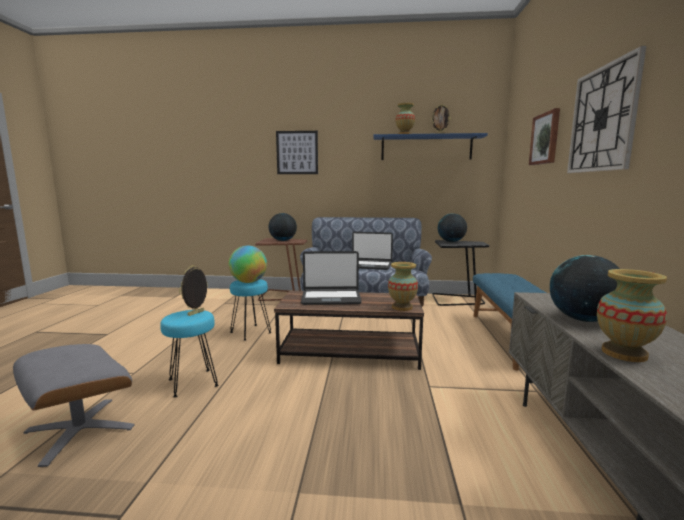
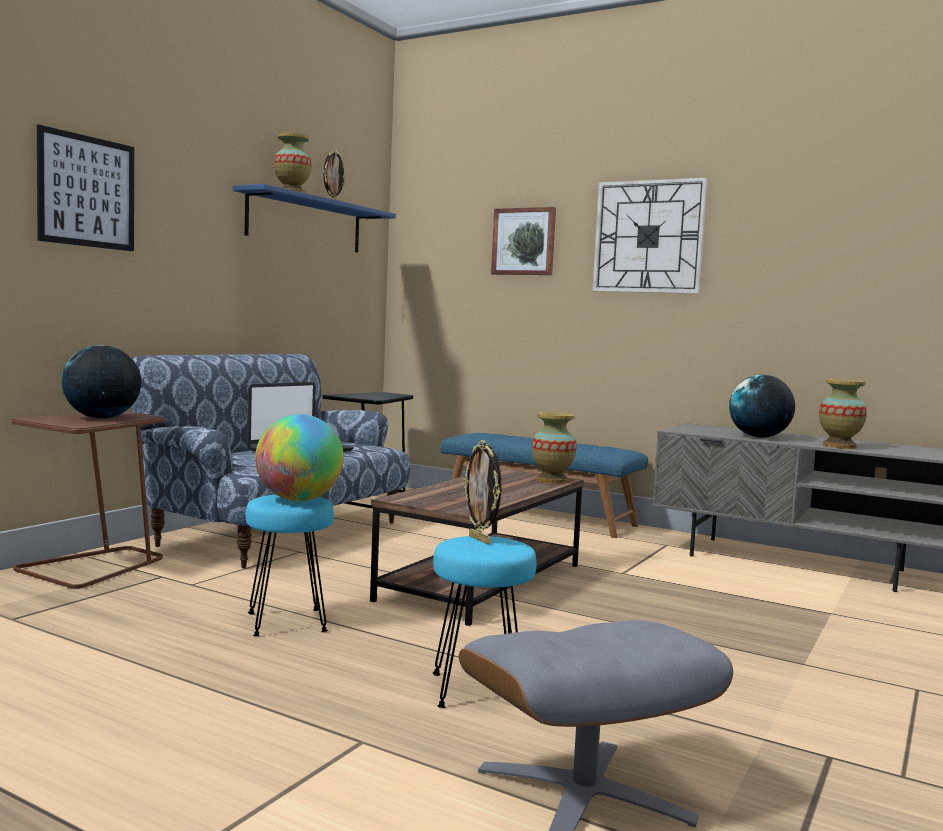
camera: 65 degrees left, 5 degrees down
(331, 298) = (461, 492): laptop -> none
(451, 241) = (356, 395): globe -> none

